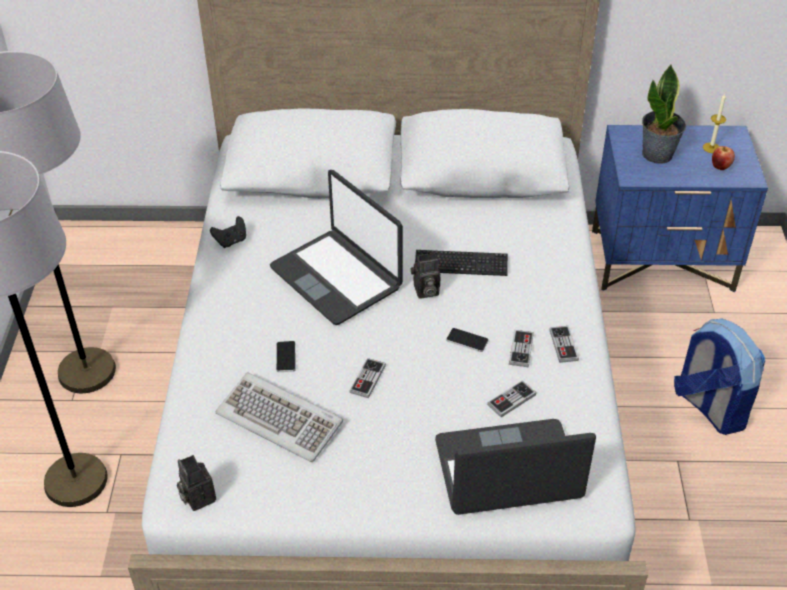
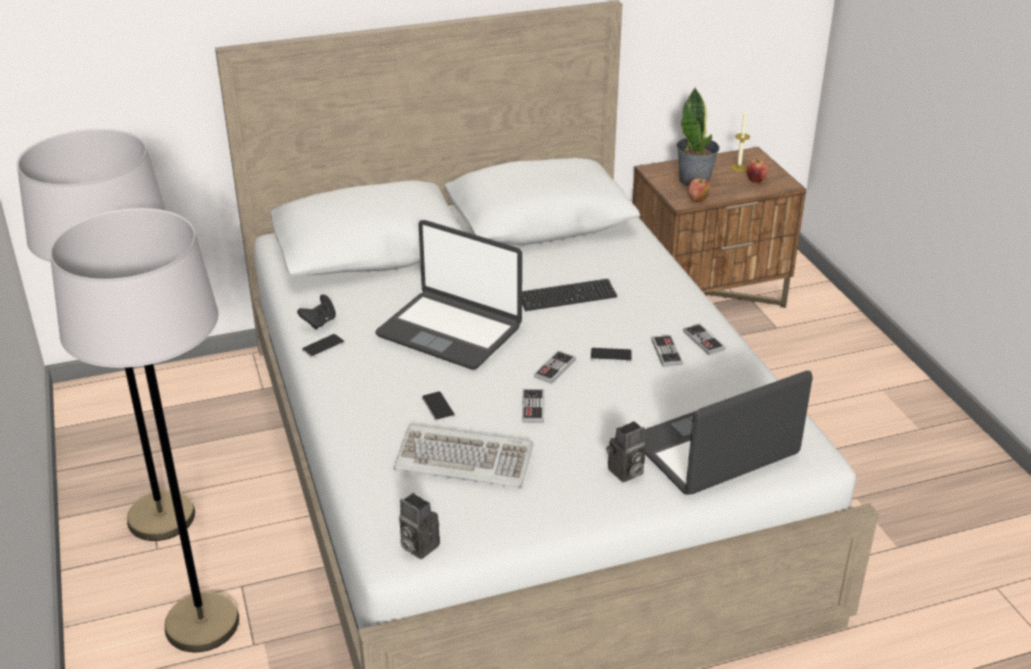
camera: 20 degrees left, 10 degrees down
(221, 268) = (323, 346): none -> phone
(425, 291) = (545, 325): camera -> camera (625, 473)
(511, 400) = (682, 393): game controller -> game controller (555, 368)
(648, 178) = (697, 200): none -> apple
(662, 260) = (707, 295): blue nightstand -> brown nightstand
(709, 407) = (815, 404): backpack -> none

